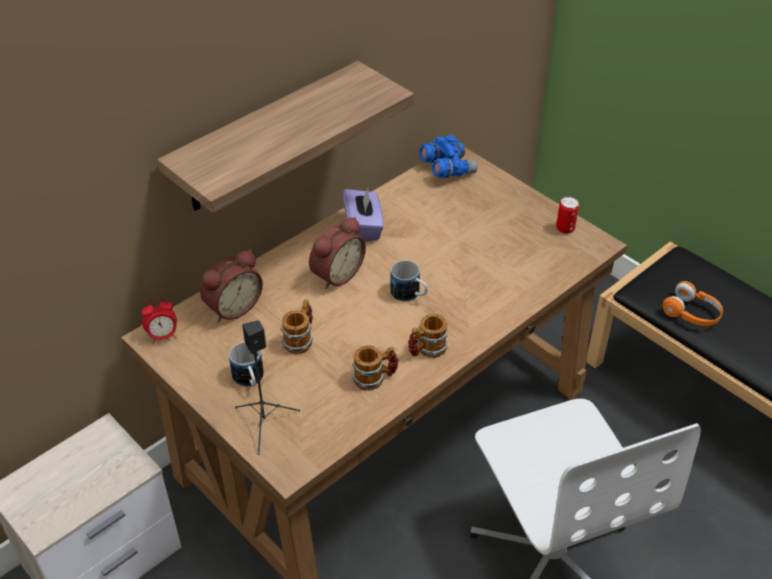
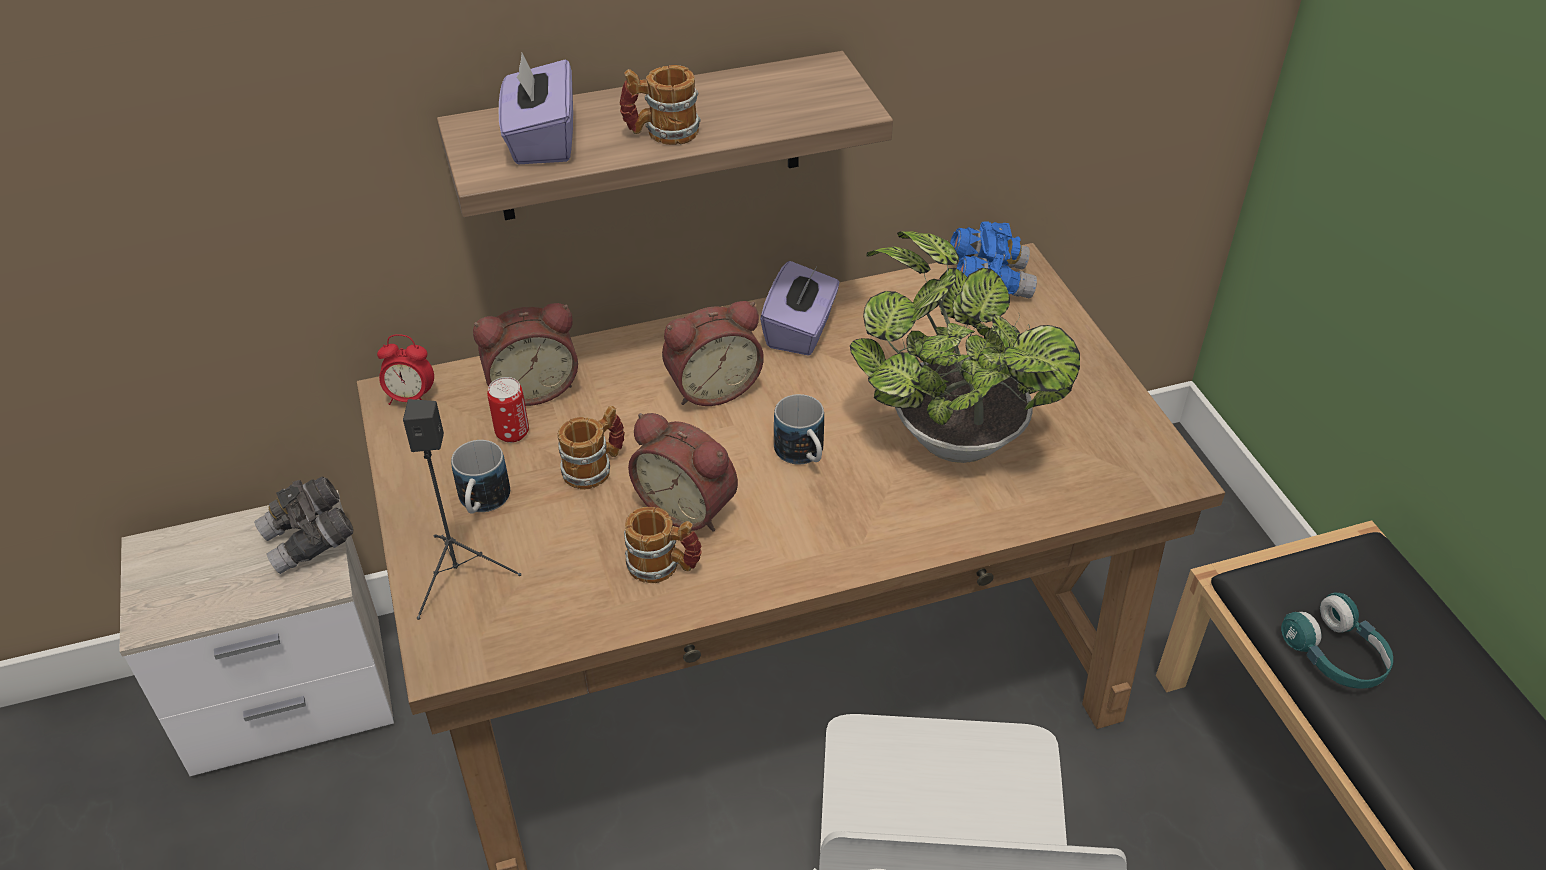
camera: 25 degrees right, 0 degrees up
(113, 448) = (310, 541): none -> grey binoculars
(232, 156) = (541, 141): none -> purple tissue box
(367, 342) = (689, 506): none -> alarm clock
(426, 350) = (772, 551): mug -> mug (661, 133)
(478, 258) = (950, 433): none -> potted plant
(565, 228) = (1129, 431): can -> can (512, 433)
(692, 314) = (1335, 656): orange headphones -> turquoise headphones

